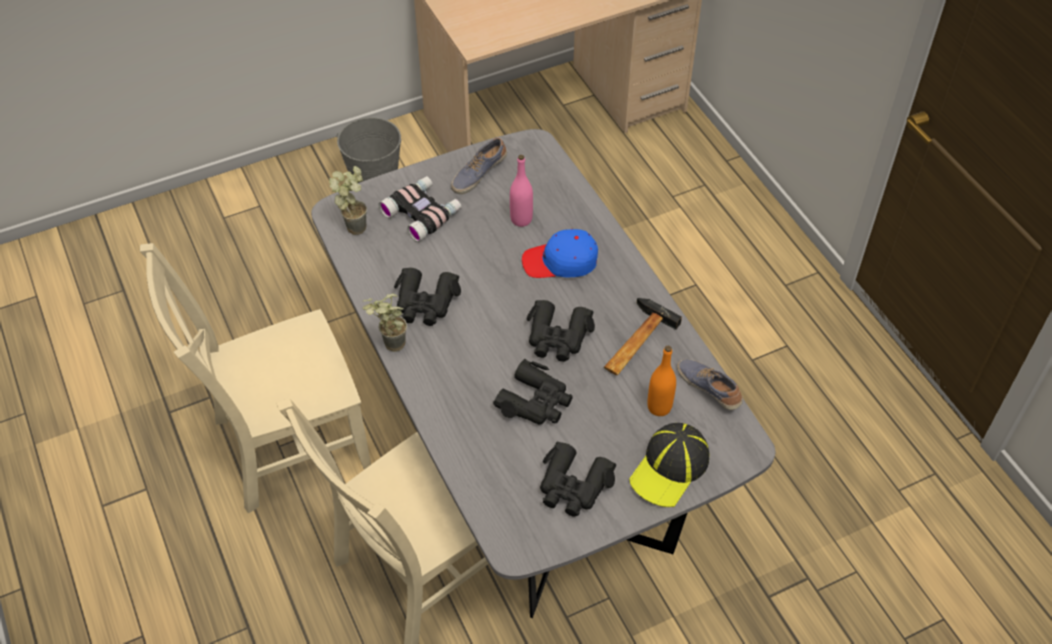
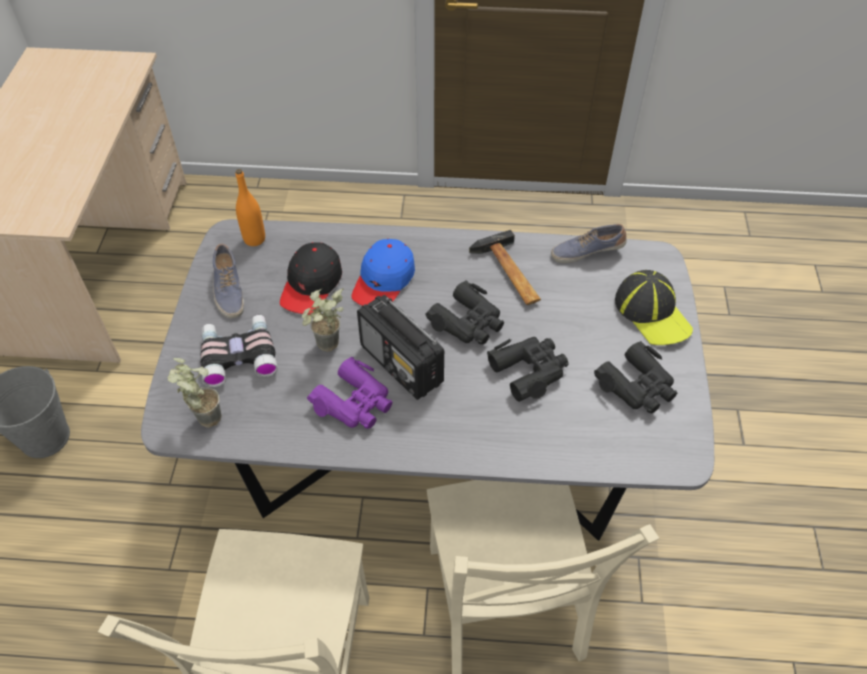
camera: 60 degrees left, 0 degrees up
(388, 346) = (387, 457): potted plant -> potted plant (327, 349)
(425, 303) = (355, 402): black binoculars -> purple binoculars
(481, 314) = (402, 365): none -> radio
(521, 219) = (311, 285): pink bottle -> black cap
(659, 407) = (587, 290): orange bottle -> orange bottle (254, 239)

